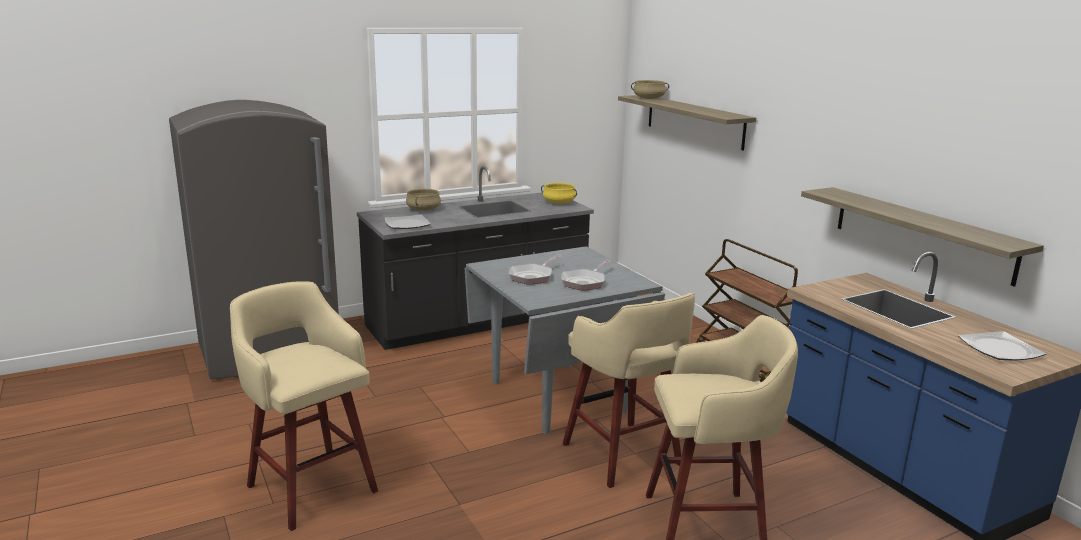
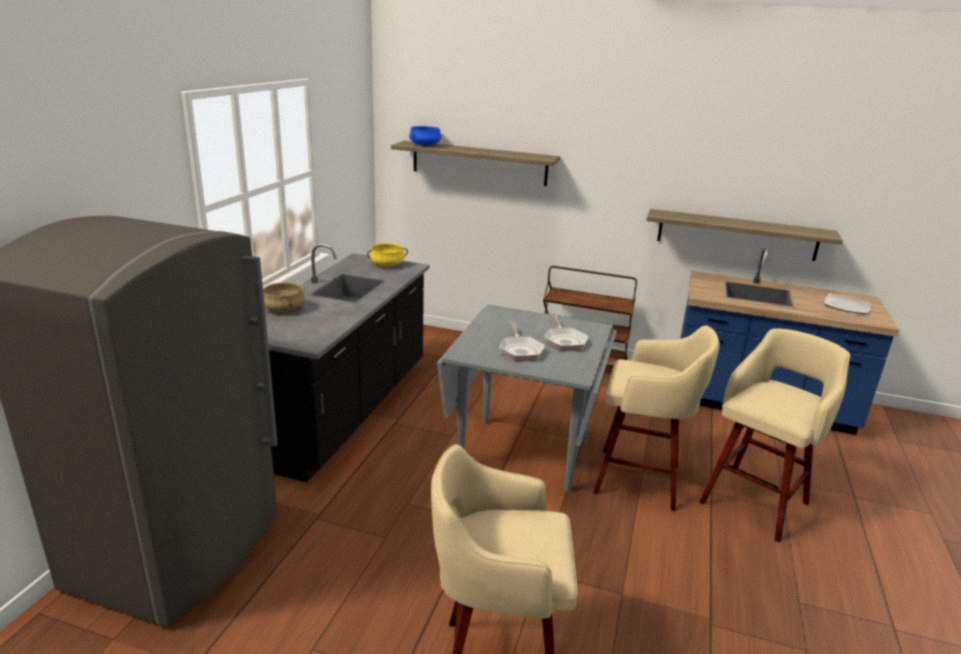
camera: 45 degrees left, 5 degrees up
(406, 224) = (309, 332): plate -> none
(648, 98) = (425, 145): beige cooking pot -> blue cooking pot

